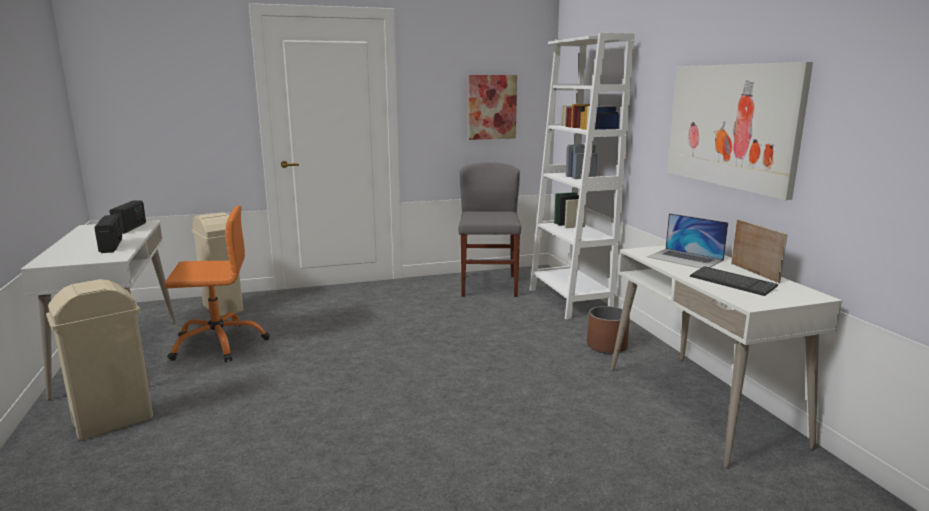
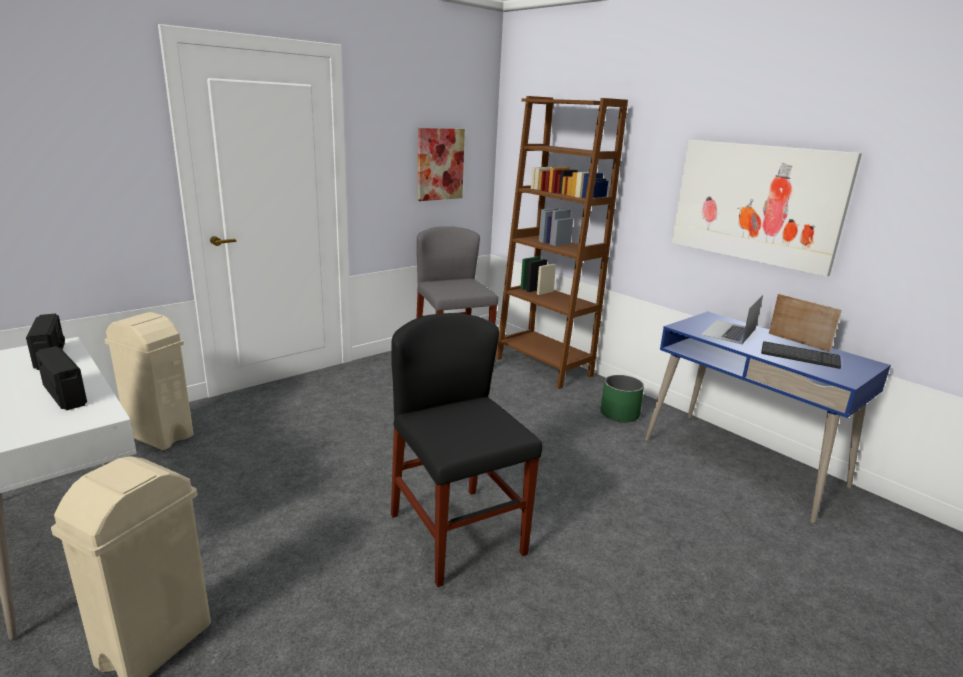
camera: 25 degrees left, 5 degrees up
(218, 343) = (201, 489): orange office chair -> none
(364, 404) = (457, 534): none -> black chair
(569, 301) = (543, 367): white bookcase -> brown bookcase
(607, 346) = (620, 414): brown planter -> green planter
(685, 258) = (728, 332): laptop -> laptop turned 105 degrees clockwise
(701, 405) = (742, 463): white desk -> blue desk

